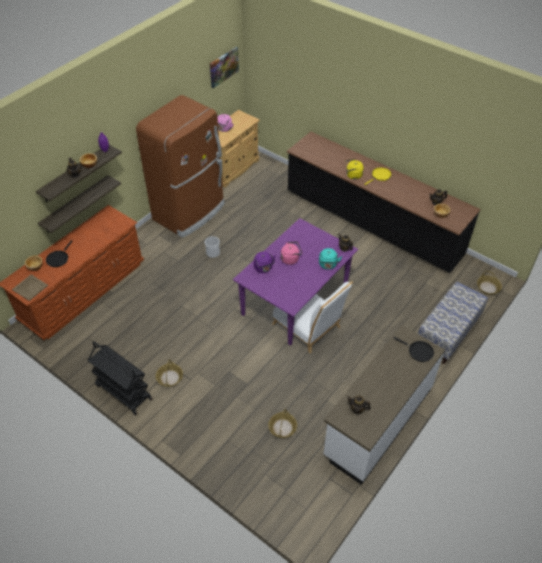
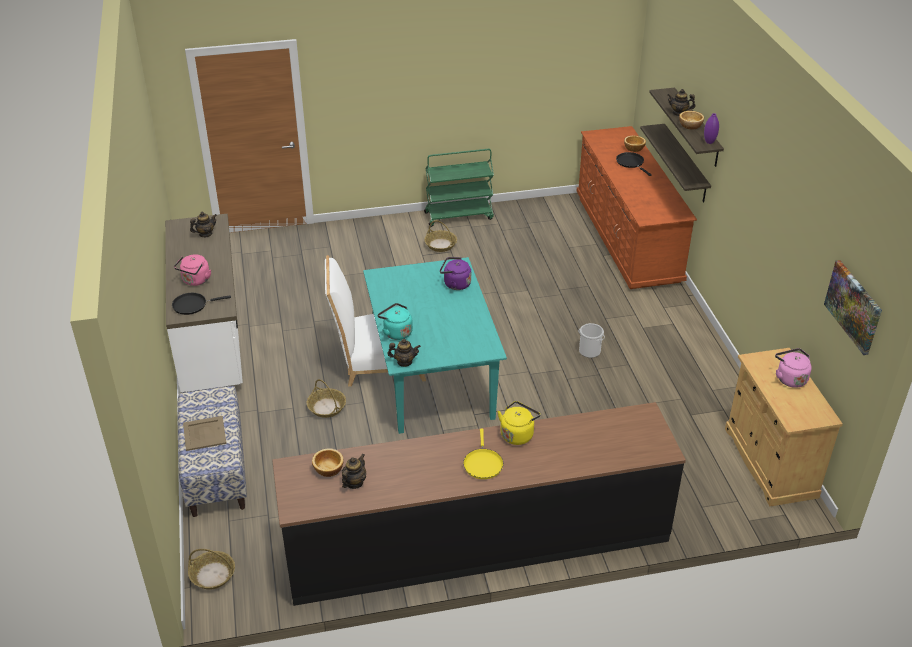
camera: 130 degrees right, 10 degrees down
(30, 288) = (604, 138): beige tray -> beige tray (204, 433)
(123, 392) = (459, 215): black cart -> green cart
(190, 212) = (696, 369): brown fridge -> none
(282, 427) = (295, 281): basket -> basket (327, 407)
(291, 259) = (443, 310): pink kettle -> pink kettle (195, 281)
(295, 300) = (431, 375): purple dining table -> turquoise dining table

